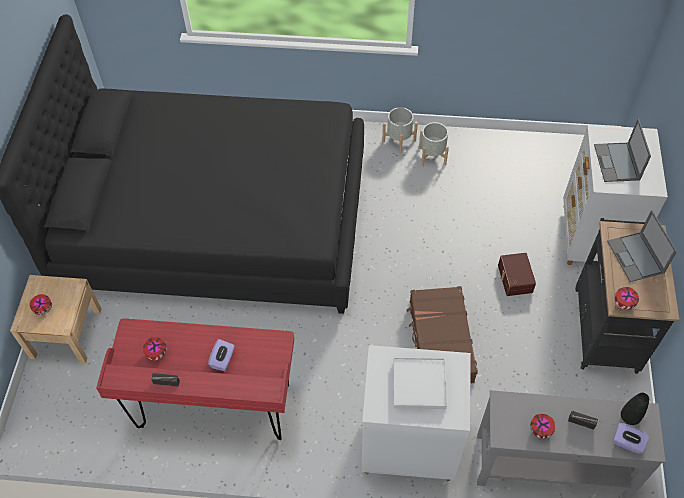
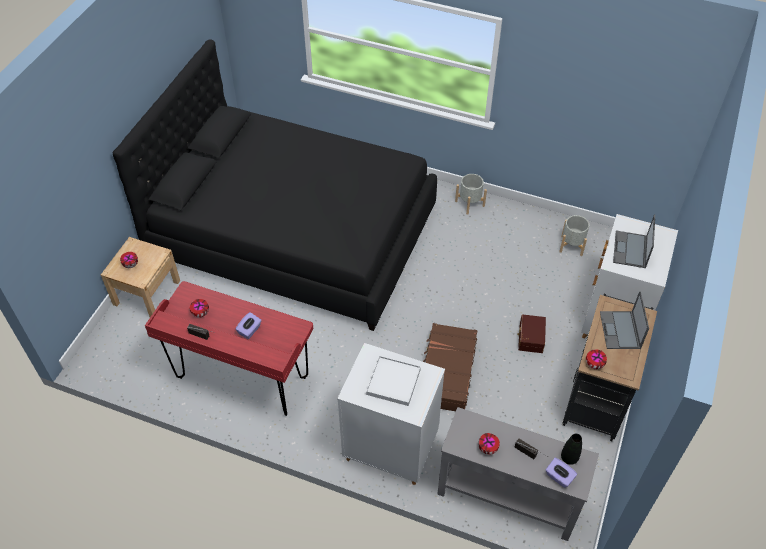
camera: 15 degrees right, 5 degrees down
(432, 156) = (494, 222): grey planter -> grey planter (571, 246)

